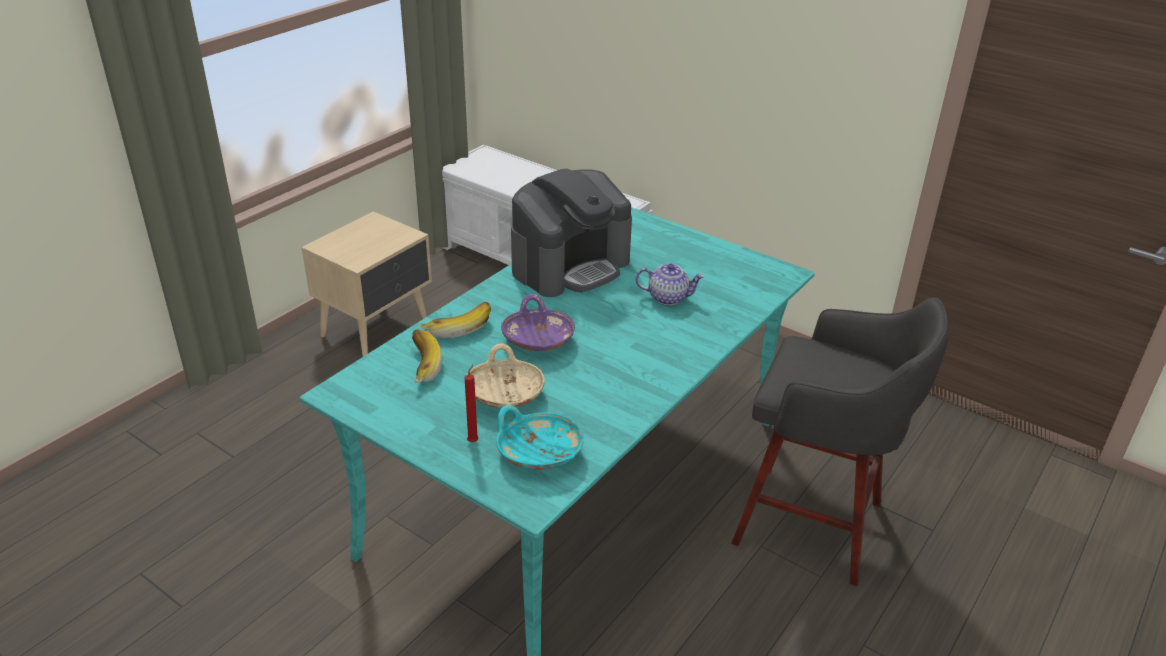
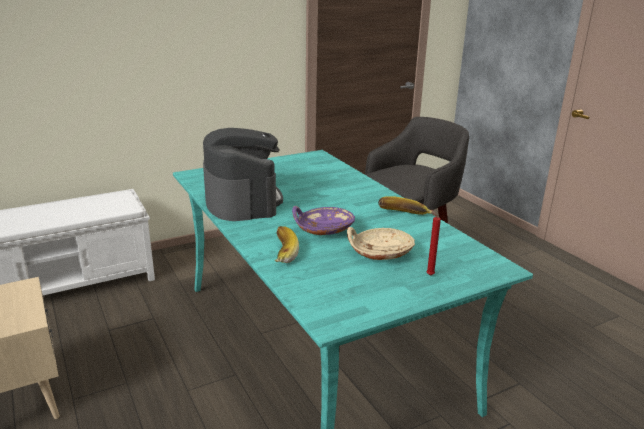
camera: 65 degrees left, 10 degrees down
(419, 366) = (321, 278): banana -> banana (403, 215)
(538, 452) = (451, 256): turquoise bowl -> none
(668, 297) = (312, 184): teapot -> none

